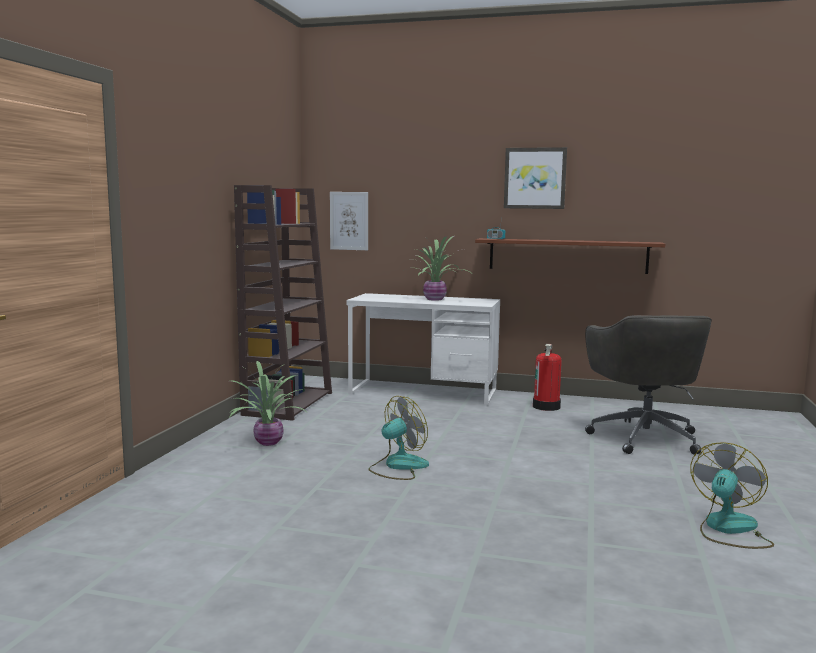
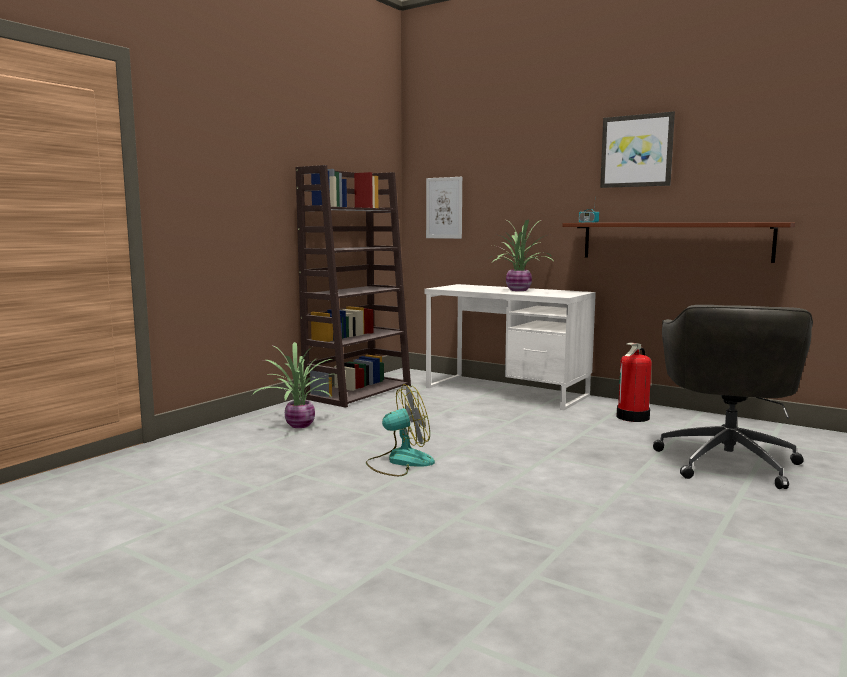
camera: 20 degrees right, 0 degrees up
(728, 529) = (742, 589): fan -> none

